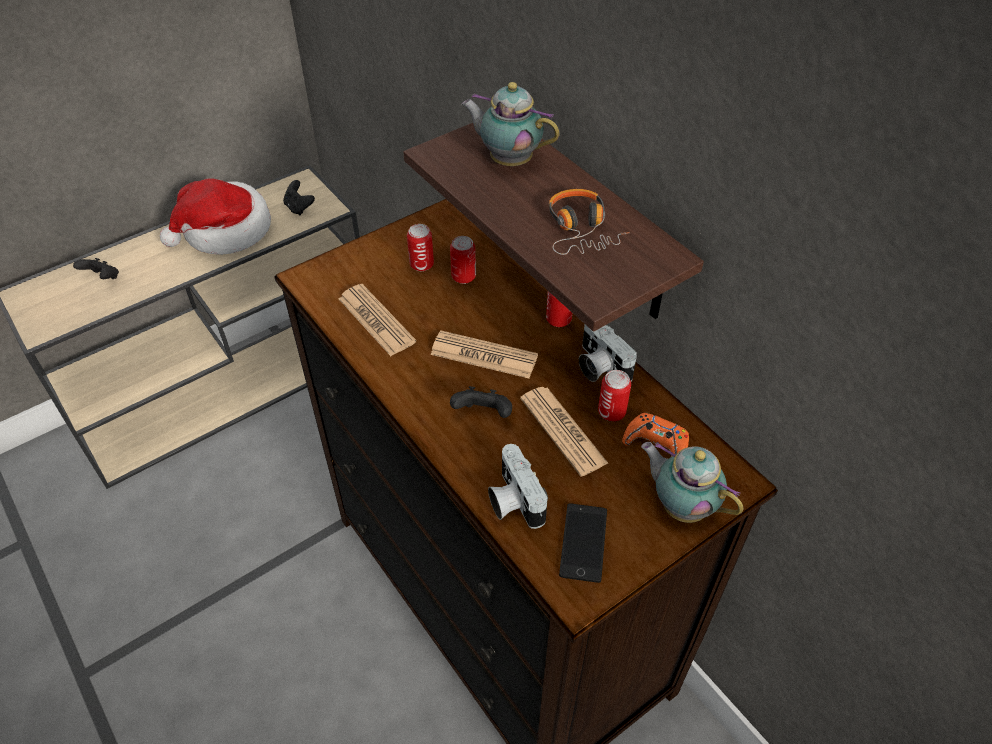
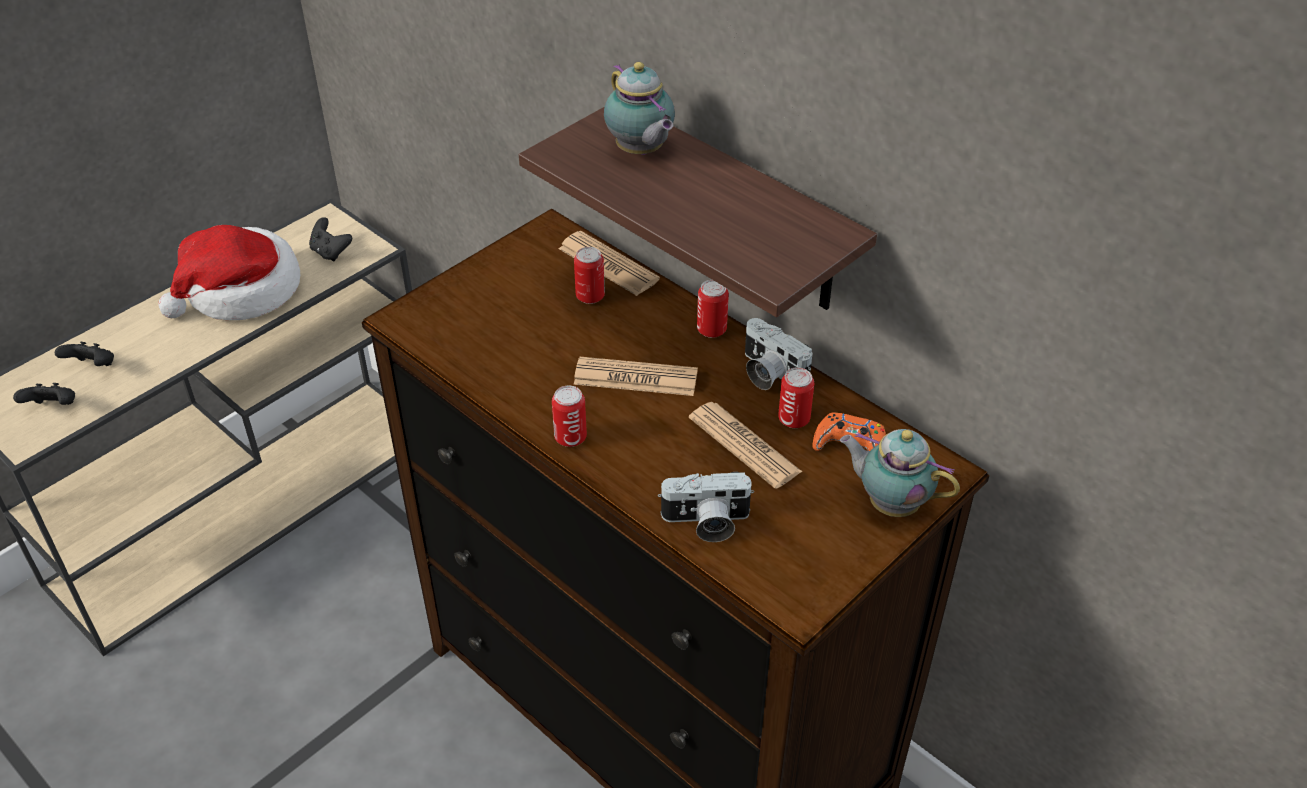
camera: 10 degrees left, 5 degrees down
(376, 320) = (500, 355): newspaper -> newspaper (608, 264)
(421, 265) = (537, 288): can -> can (570, 437)
(483, 414) = (650, 440): black game controller -> black game controller (53, 408)
(508, 160) = (640, 152): teapot -> teapot turned 135 degrees counterclockwise
(513, 500) = (706, 523): camera -> camera turned 60 degrees counterclockwise
(581, 230) = (740, 216): headphones -> none
(583, 542) = (793, 554): phone -> none

